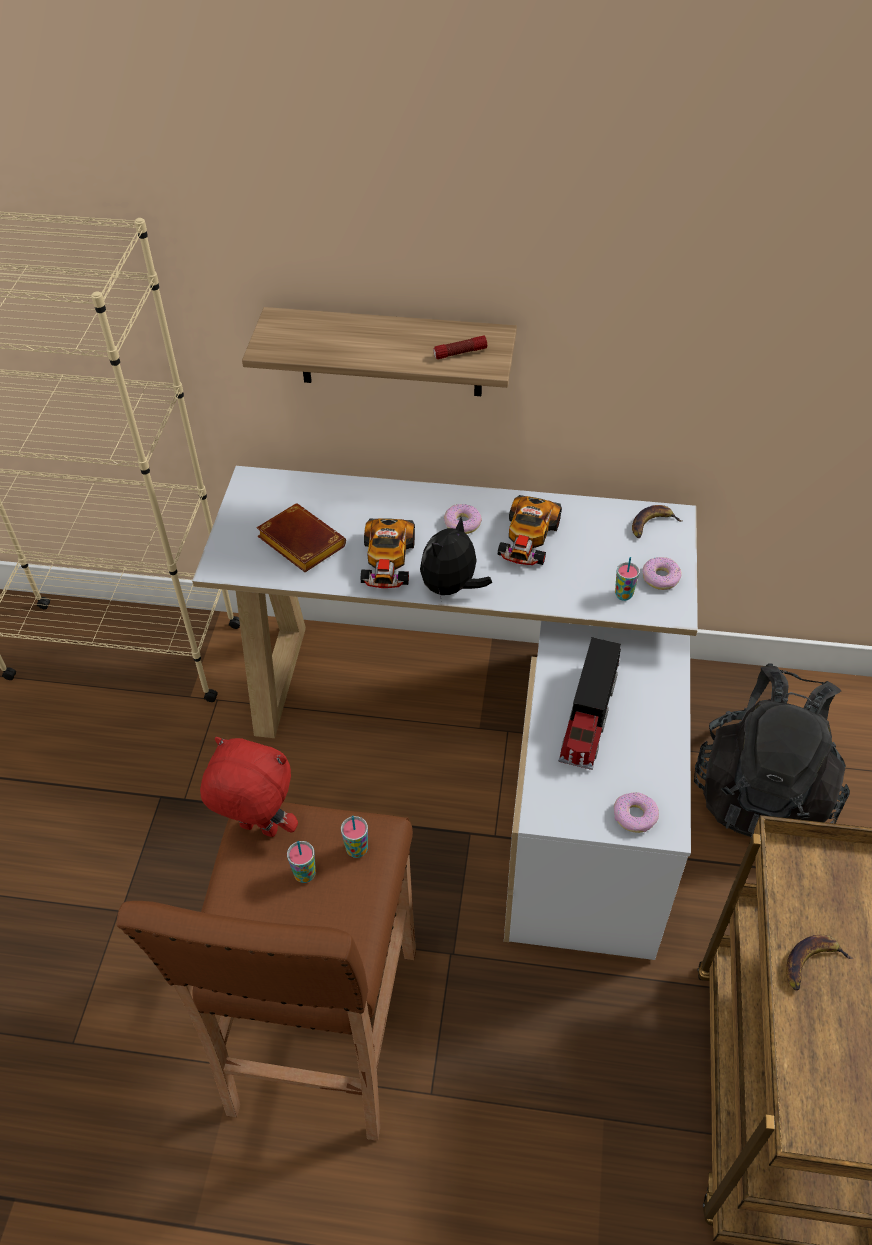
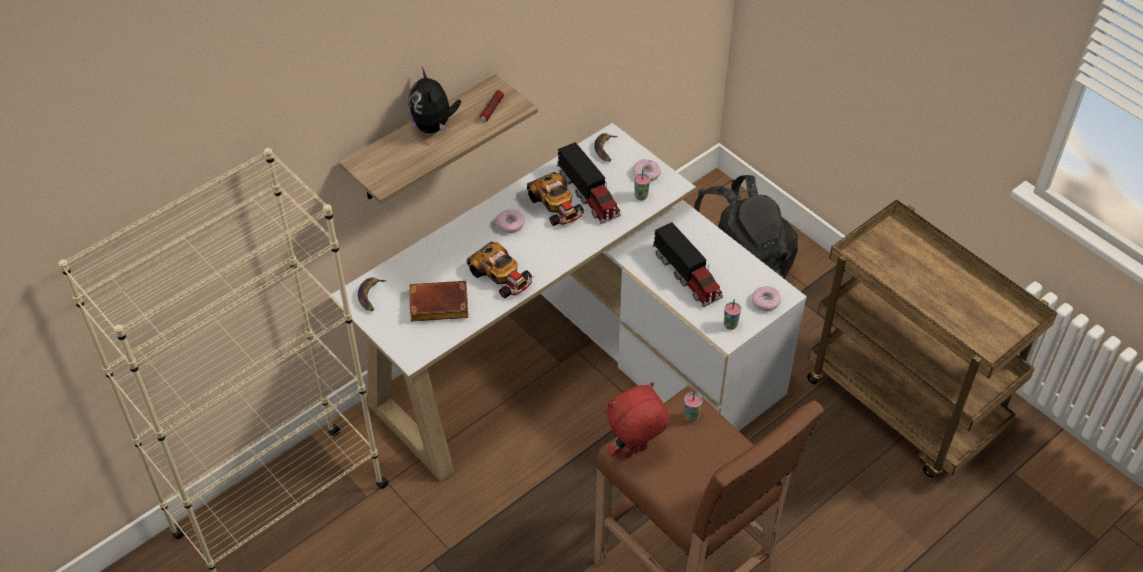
camera: 50 degrees left, 0 degrees up
(305, 874) = (684, 449): cup -> cup (730, 325)
(451, 588) = (554, 262): plush toy -> plush toy (434, 126)
(574, 553) = (589, 194): none -> toy truck
(811, 963) = (915, 291): banana -> banana (371, 296)

